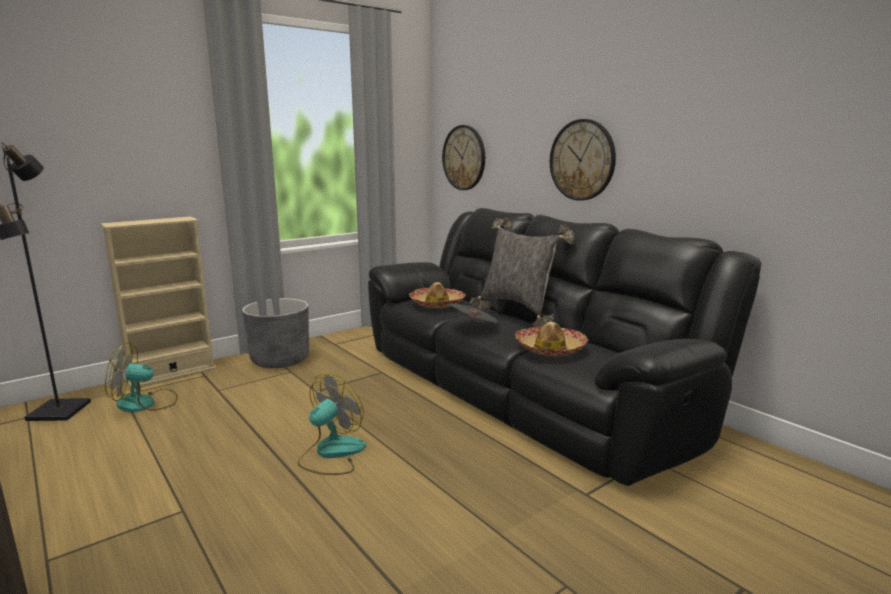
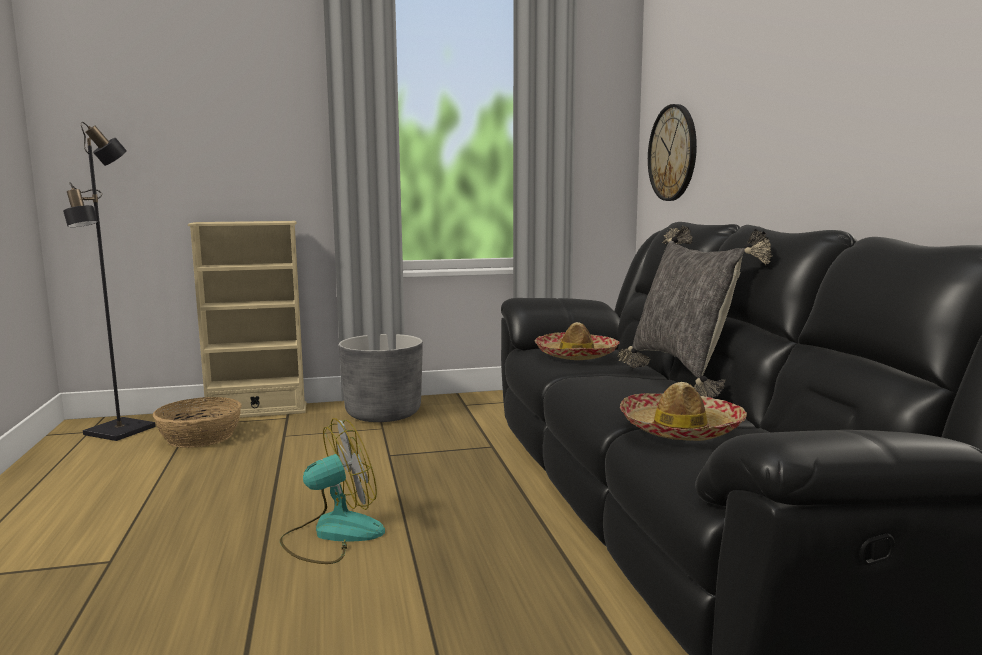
camera: 25 degrees right, 5 degrees down
(145, 403) = (200, 437): fan -> basket
(475, 327) = (595, 387): newspaper -> none
(582, 160) = (819, 131): wall clock -> none

